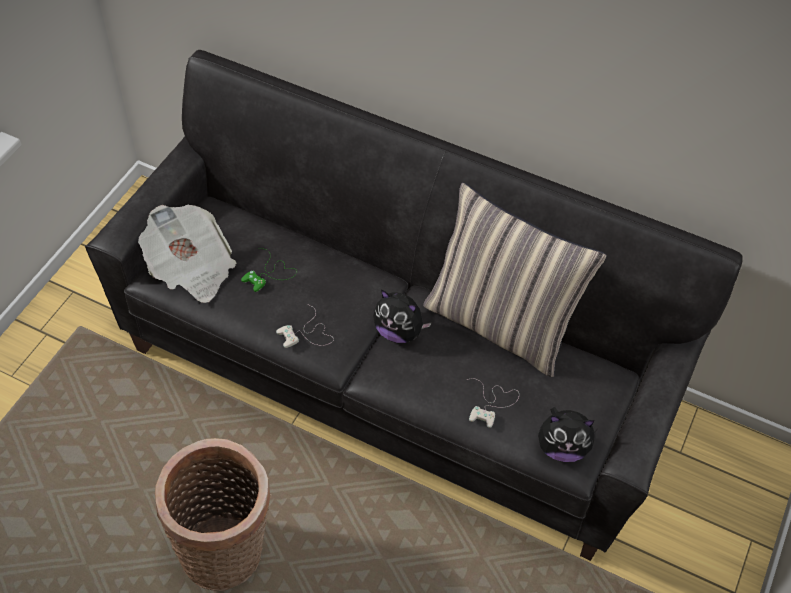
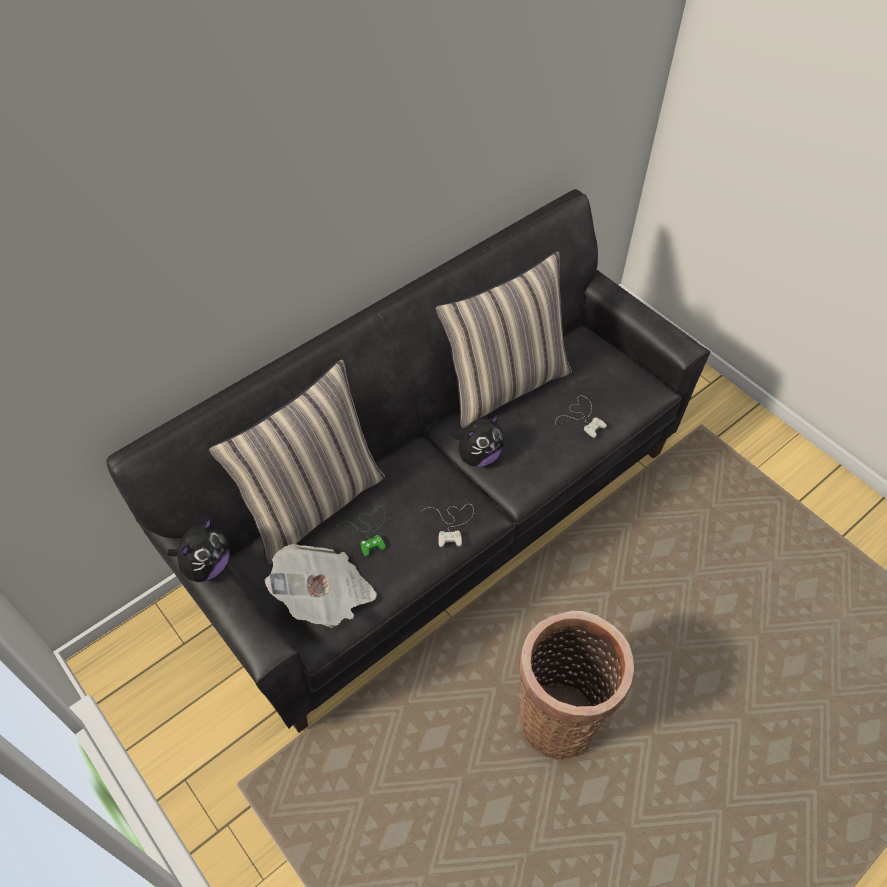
camera: 65 degrees left, 0 degrees up
(284, 227) = (313, 502): none -> pillow
(562, 447) = (638, 390): plush toy -> plush toy (206, 566)

